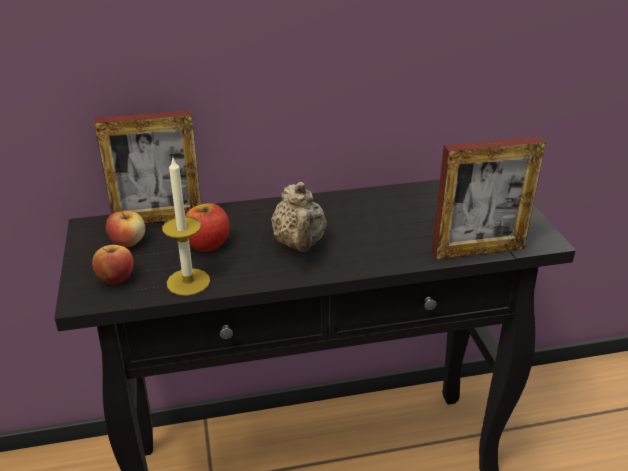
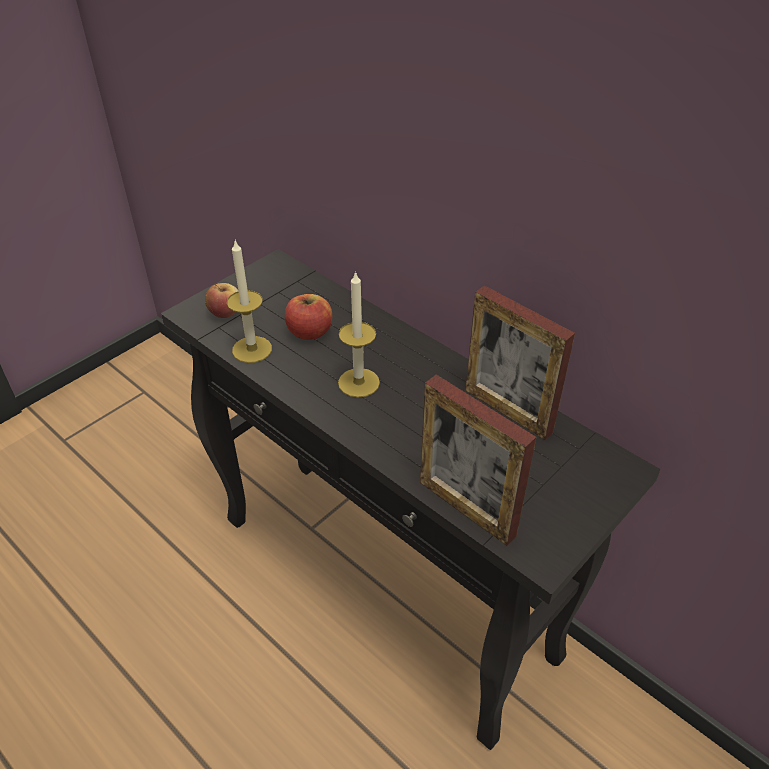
camera: 55 degrees right, 10 degrees up
(128, 242) = (274, 292): apple -> none
(158, 218) = (319, 288): picture frame -> picture frame (508, 411)
(299, 245) = (358, 382): beige teapot -> candle

